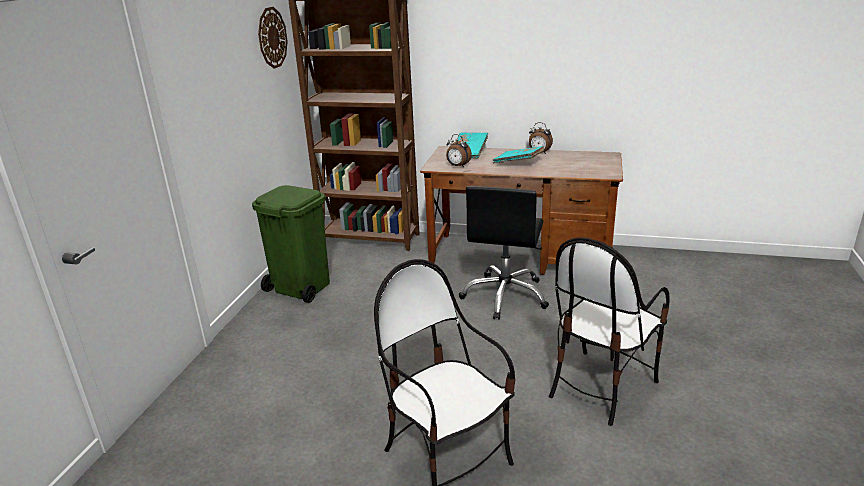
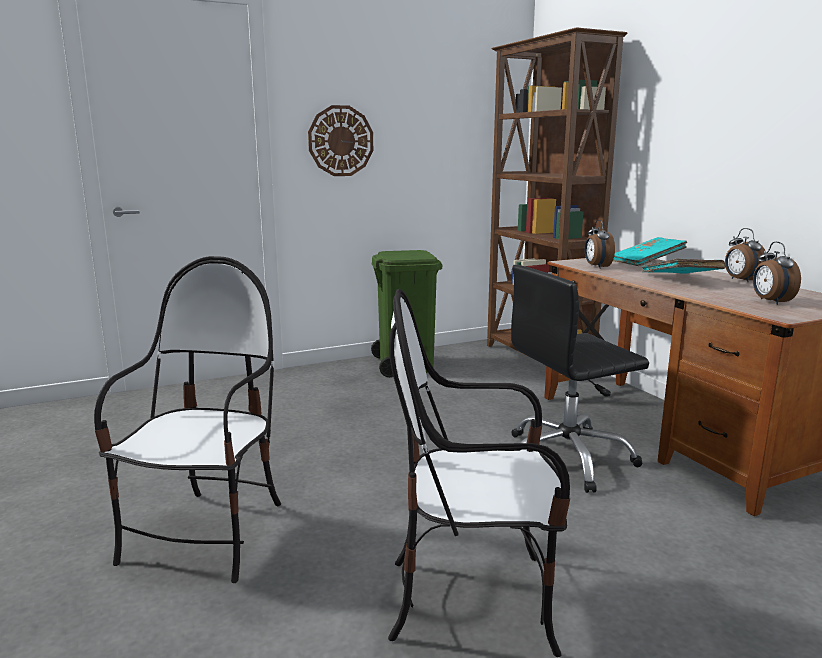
camera: 50 degrees right, 10 degrees down
(272, 37) = (477, 98): wall clock -> wall clock (340, 141)
(585, 166) = (770, 301): none -> alarm clock

